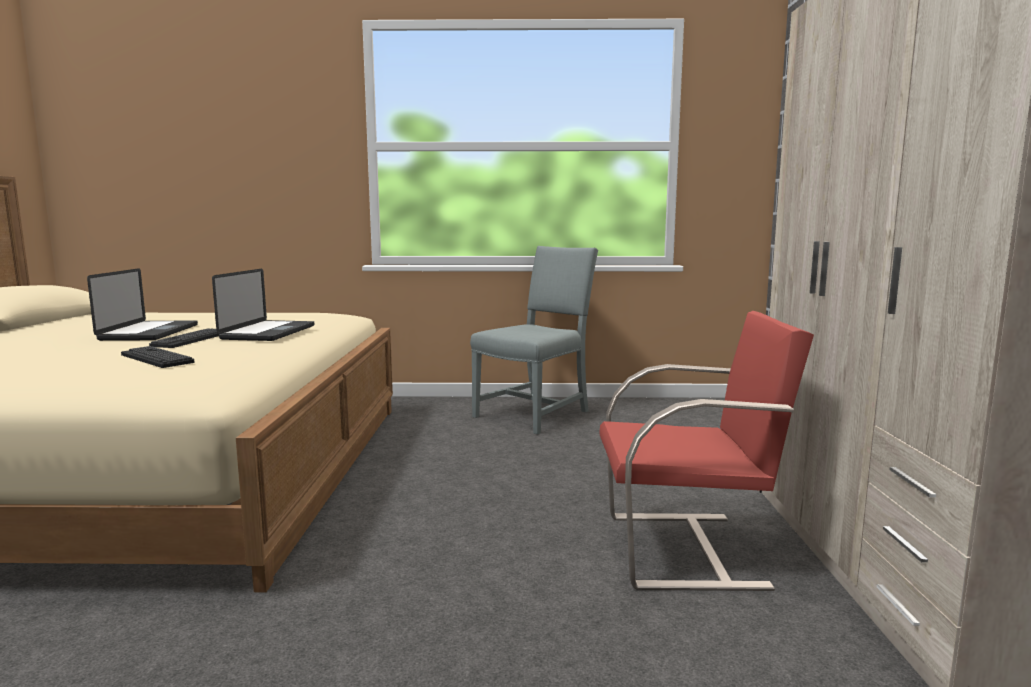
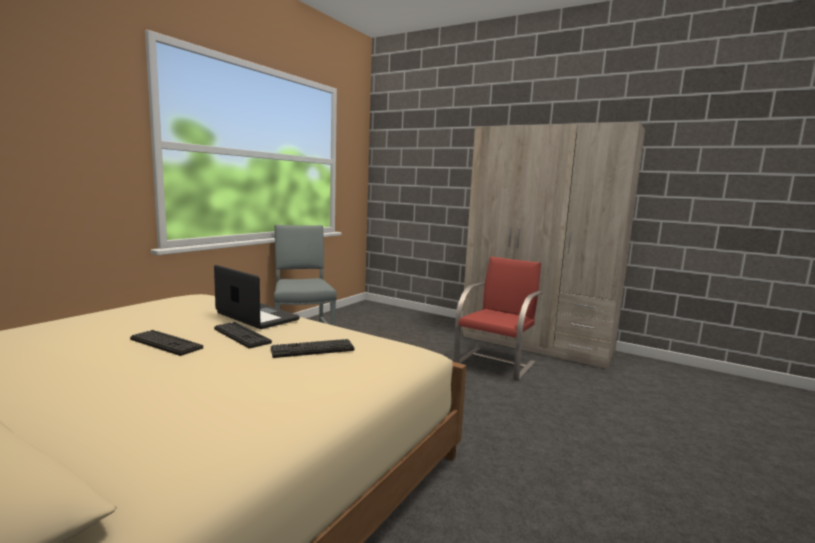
camera: 60 degrees left, 0 degrees up
(149, 332) = (166, 343): laptop -> keyboard

